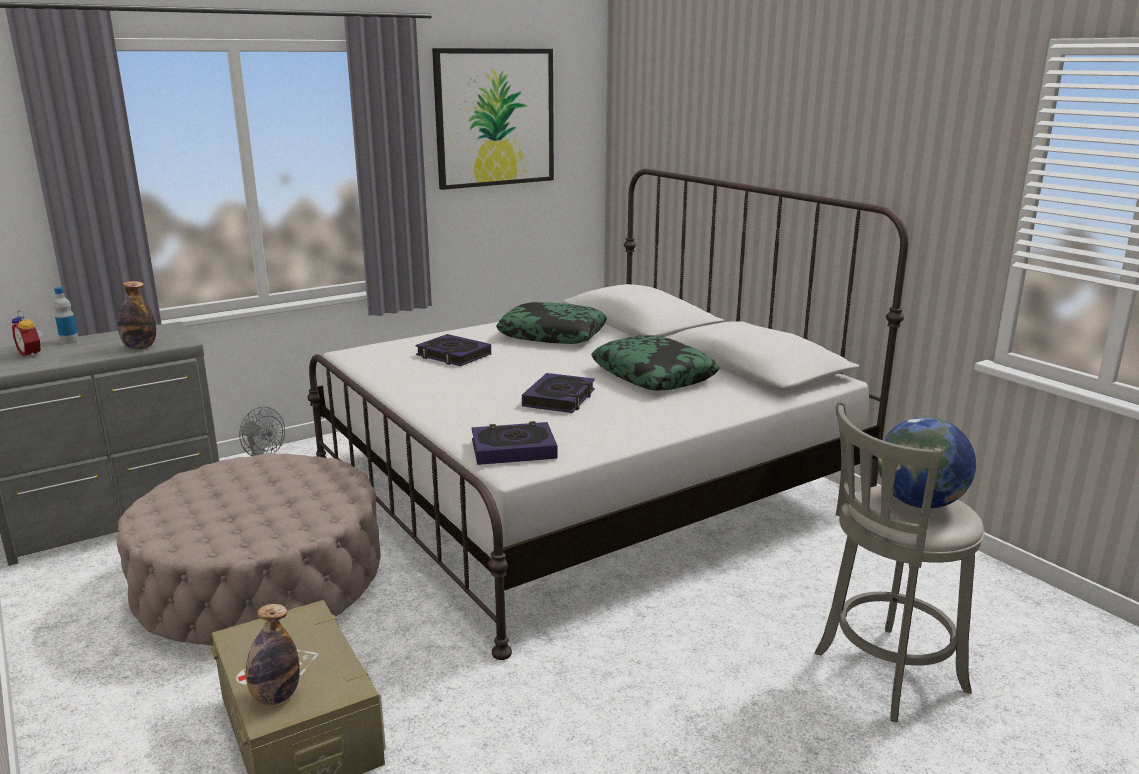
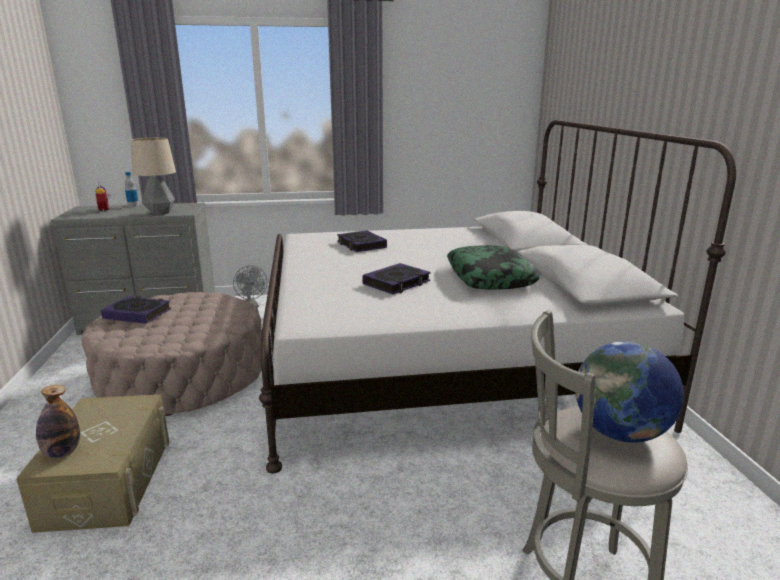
camera: 25 degrees right, 0 degrees up
(140, 347) = (160, 213): bottle -> table lamp
(495, 118) = (445, 79): picture -> none
(513, 449) = (318, 312): book -> book (137, 314)
(552, 334) = (446, 240): pillow -> none

